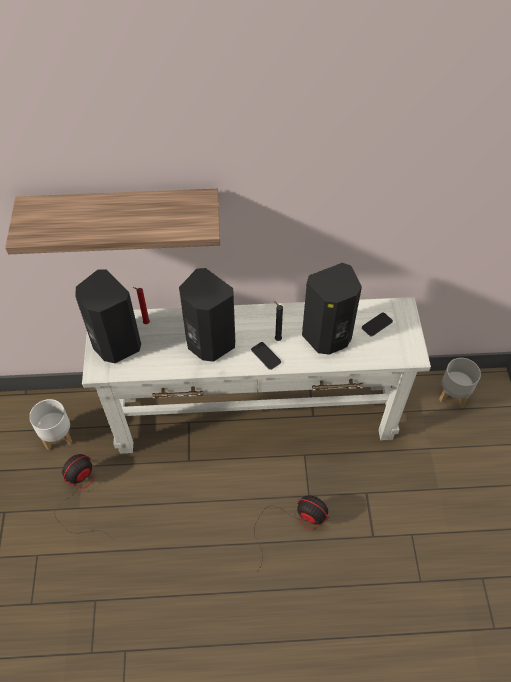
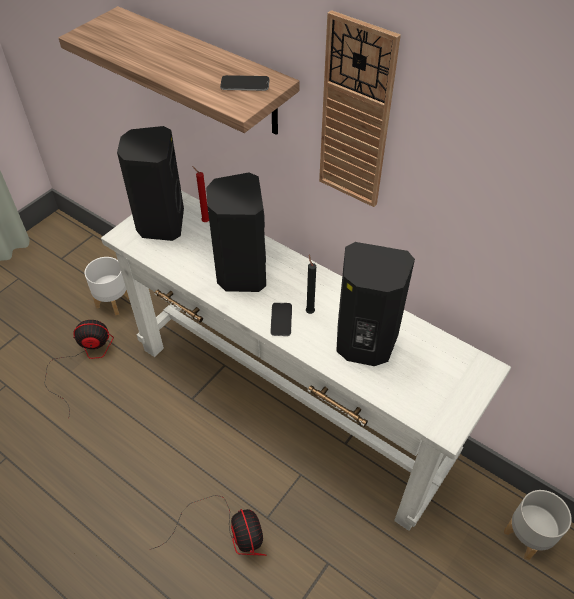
camera: 40 degrees right, 5 degrees down
(270, 194) = (356, 116): none -> wall clock
(377, 325) = (434, 367): phone -> phone (245, 84)

